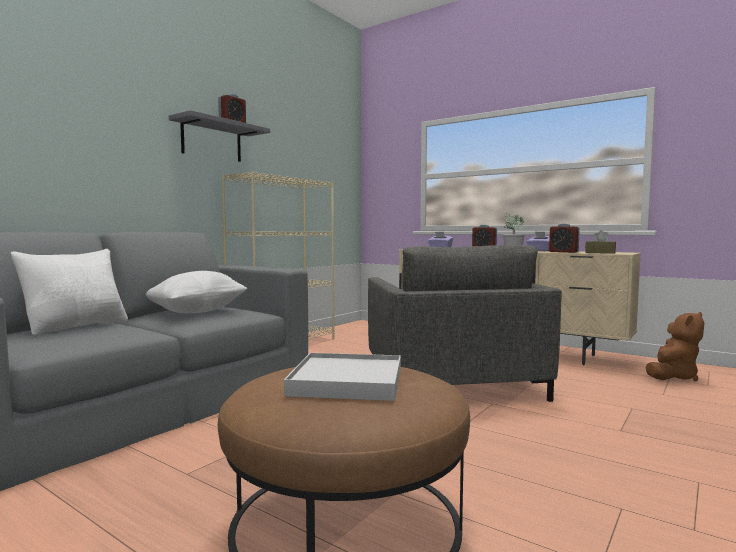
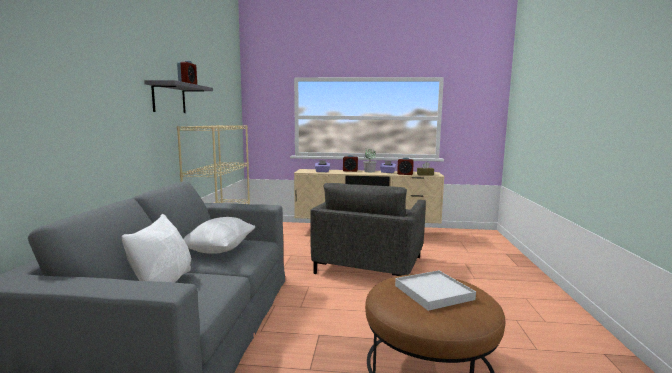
camera: 30 degrees left, 5 degrees up
(451, 383) = (369, 265): grey armchair -> grey armchair turned 60 degrees clockwise
(672, 376) = (460, 239): brown plush toy -> none

